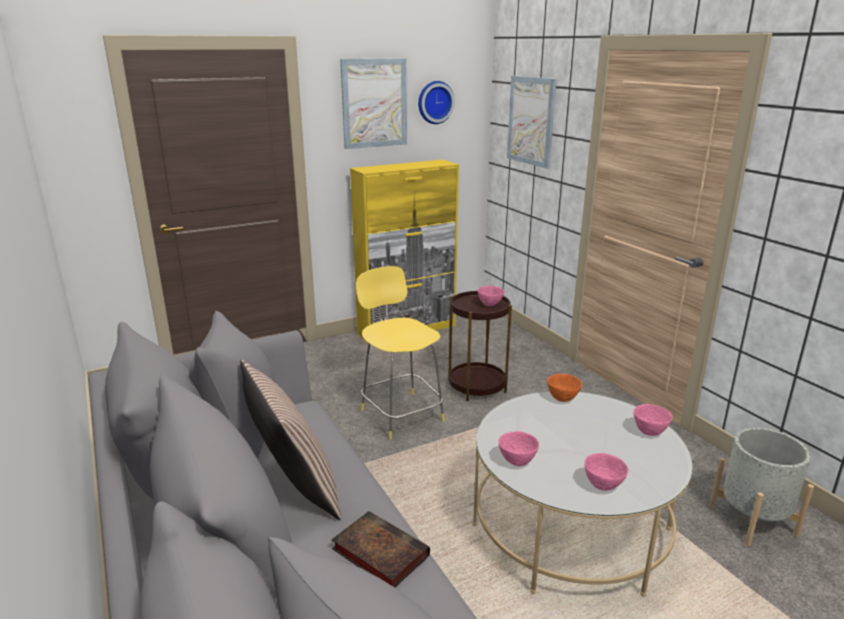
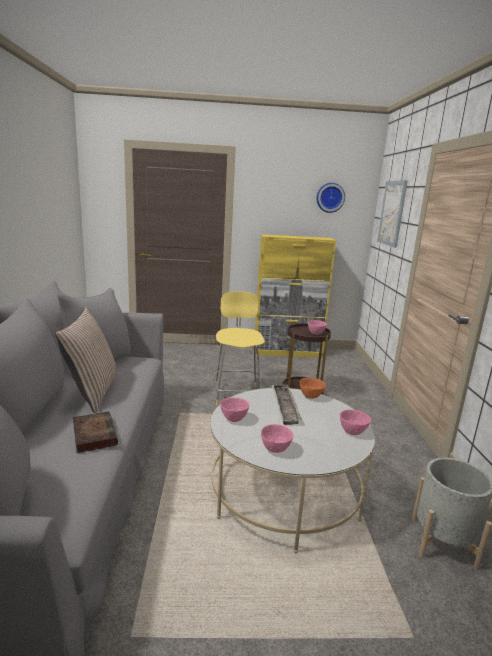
camera: 25 degrees right, 5 degrees down
(374, 103) = (284, 194): picture -> none
(551, 423) = (284, 406): none -> tray

